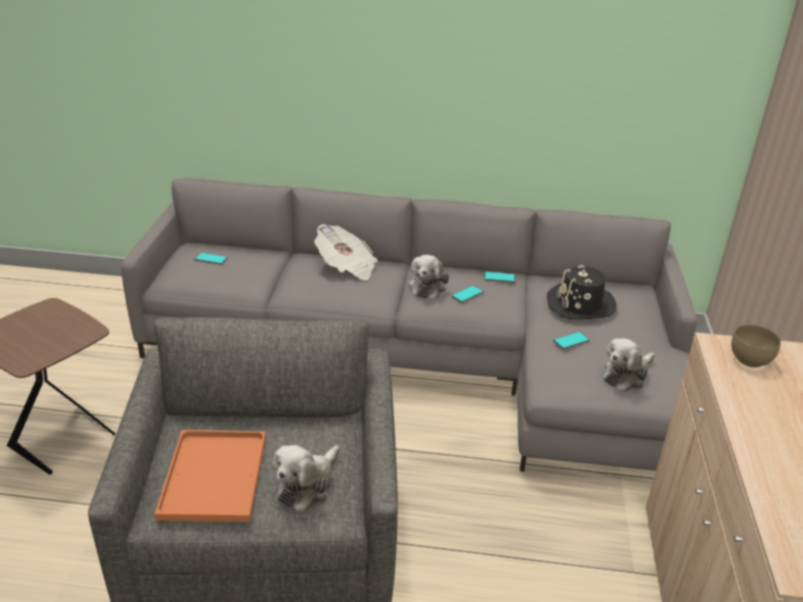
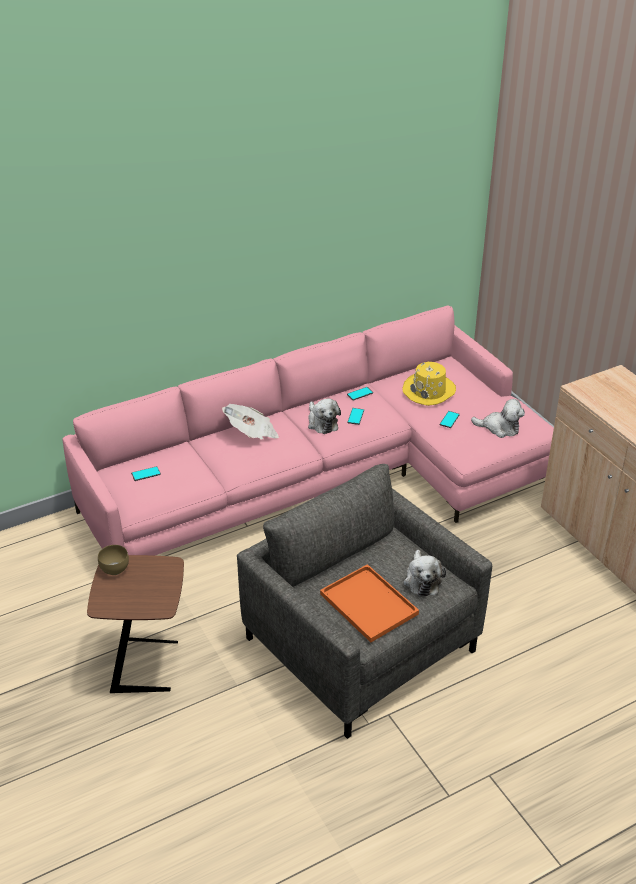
camera: 35 degrees left, 5 degrees up
(431, 361) = (328, 478): grey sofa -> pink sofa
(580, 304) = (429, 391): black hat -> yellow hat
(626, 375) = (499, 428): plush toy -> plush toy turned 90 degrees counterclockwise
(750, 361) = (600, 391): brown bowl -> brown bowl (115, 570)

